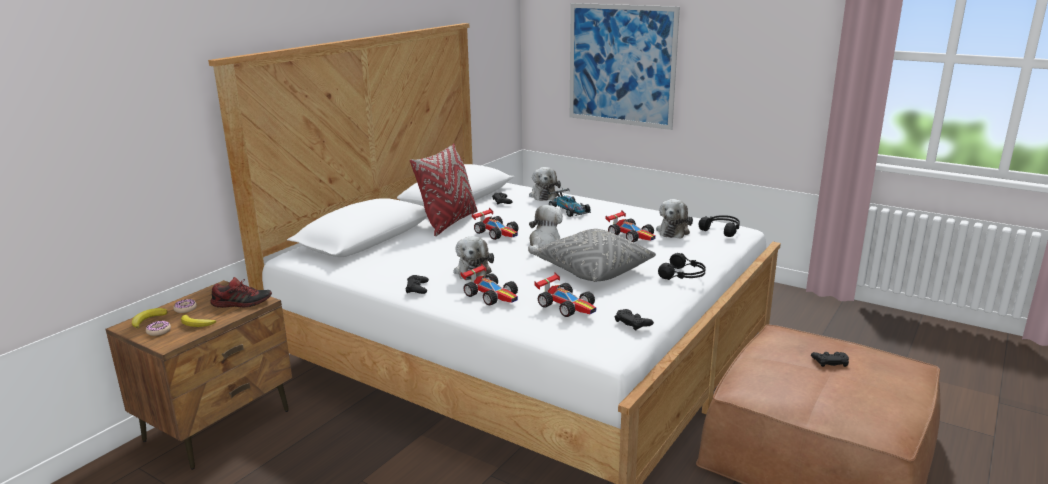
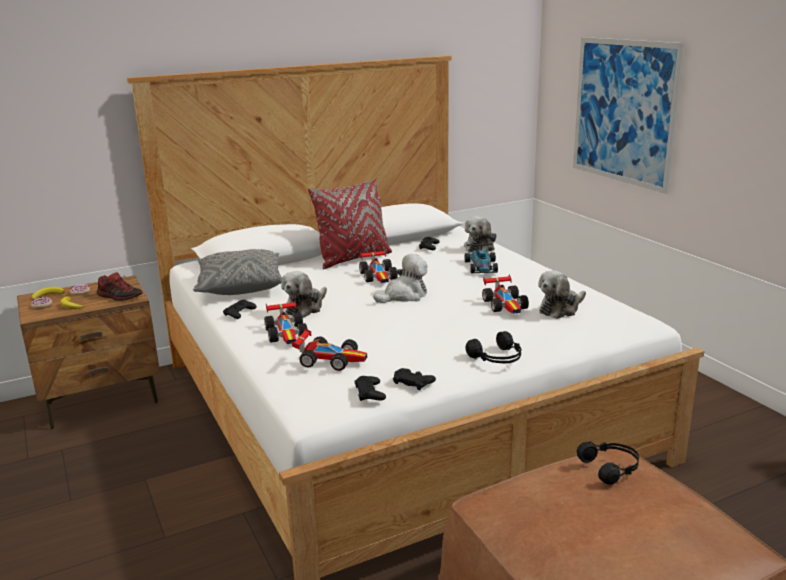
camera: 30 degrees right, 0 degrees up
(567, 305) = (330, 359): toy car -> toy car turned 60 degrees counterclockwise
(592, 270) = (413, 331): grey pillow -> grey pillow (240, 286)
(722, 230) = (618, 319): black headphones -> black headphones (611, 468)
(830, 361) = (626, 508): black game controller -> black game controller (413, 382)

